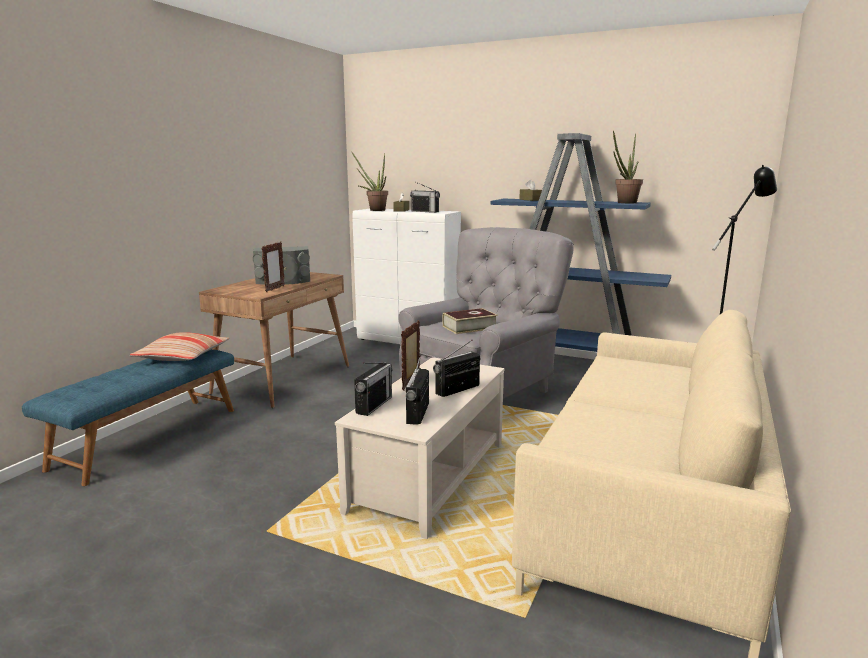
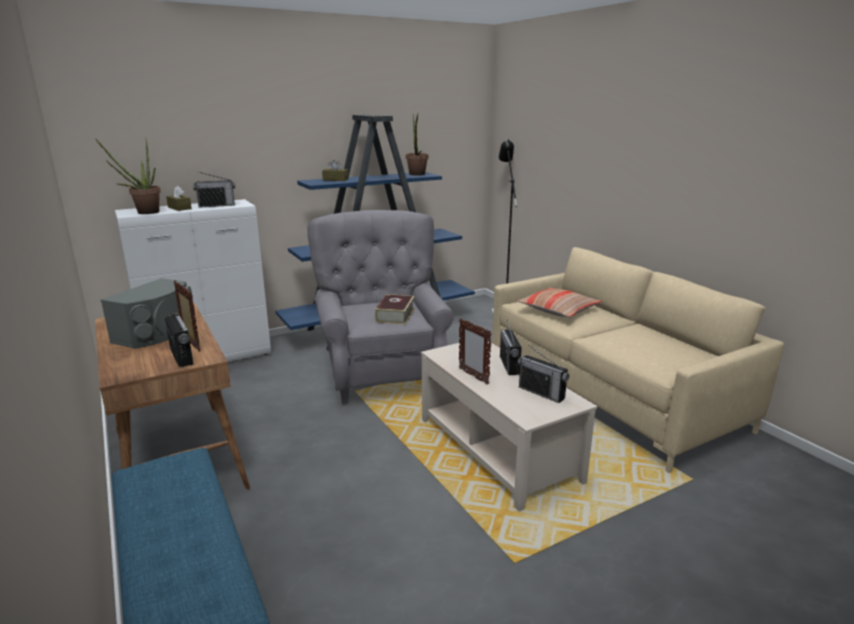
camera: 55 degrees left, 5 degrees up
(183, 356) = (171, 481): pillow -> pillow (558, 310)
(374, 405) = (507, 404): radio -> radio (181, 356)

